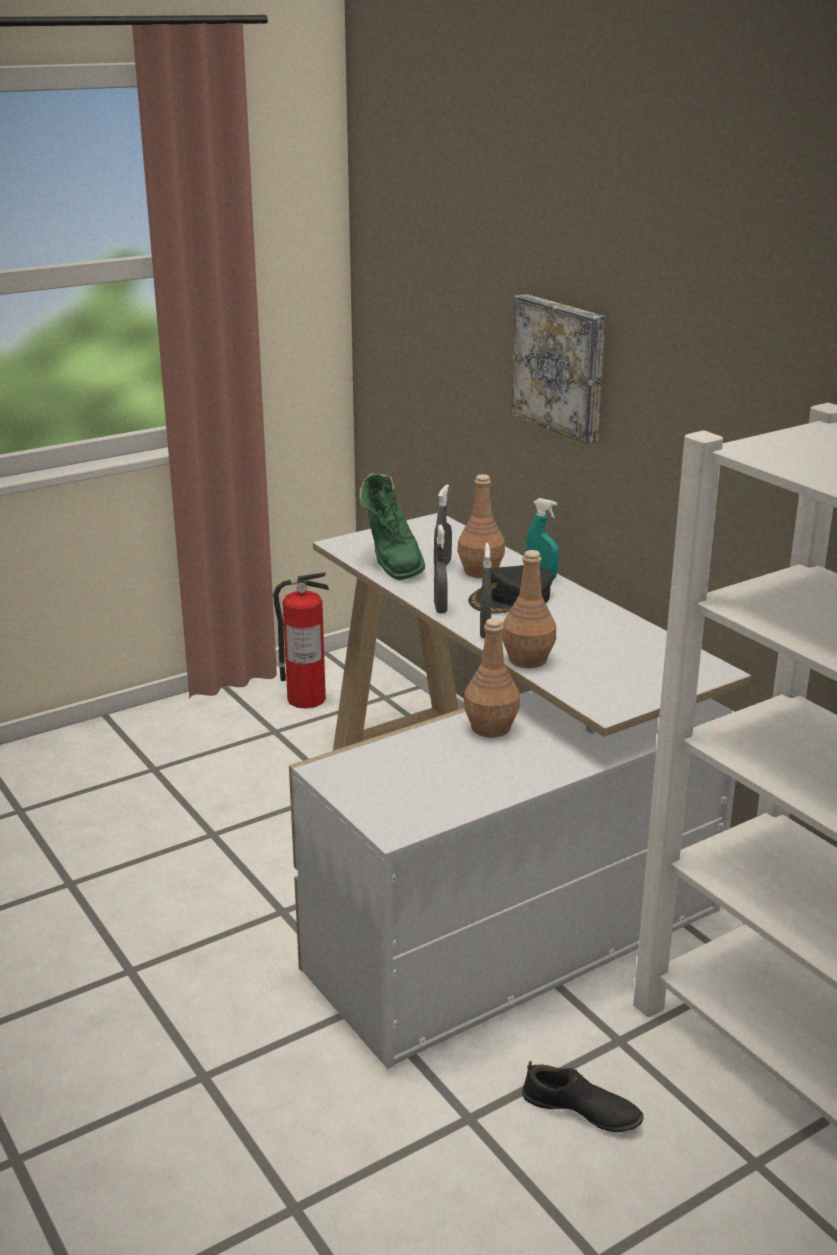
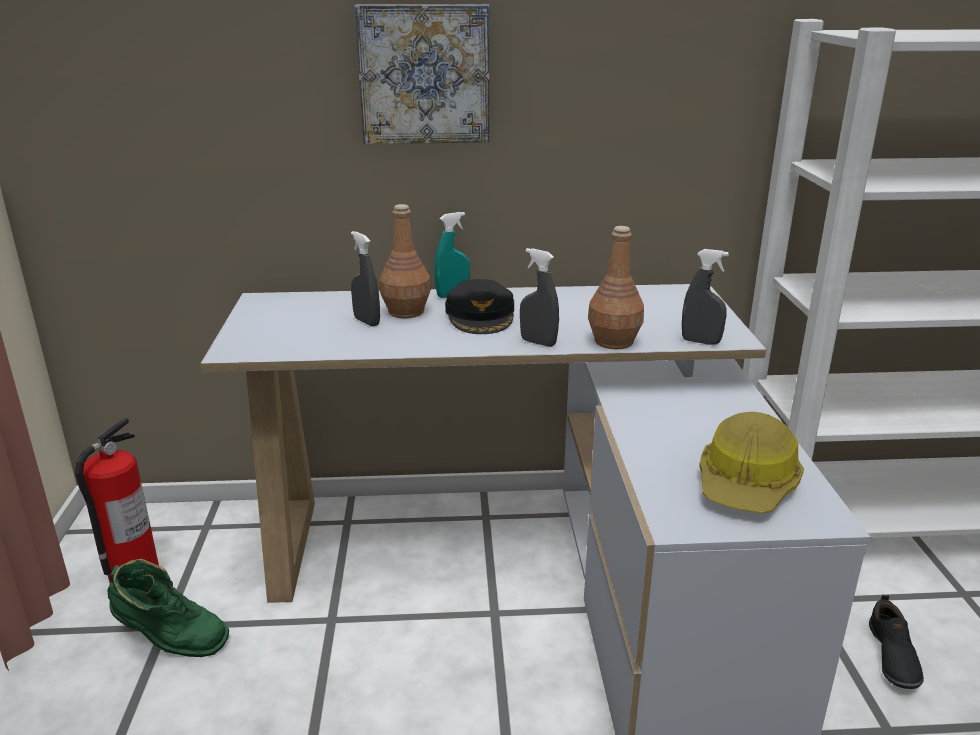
camera: 60 degrees left, 0 degrees up
(392, 563) = (324, 340): green boot -> green boot (170, 642)
(412, 789) = (747, 484): none -> hard hat
(440, 608) = (462, 347): grey spray bottle -> grey spray bottle (700, 341)
(490, 728) = (650, 413): brown bottle -> none
(581, 1110) = (891, 656): black shoe -> black shoe turned 135 degrees clockwise

